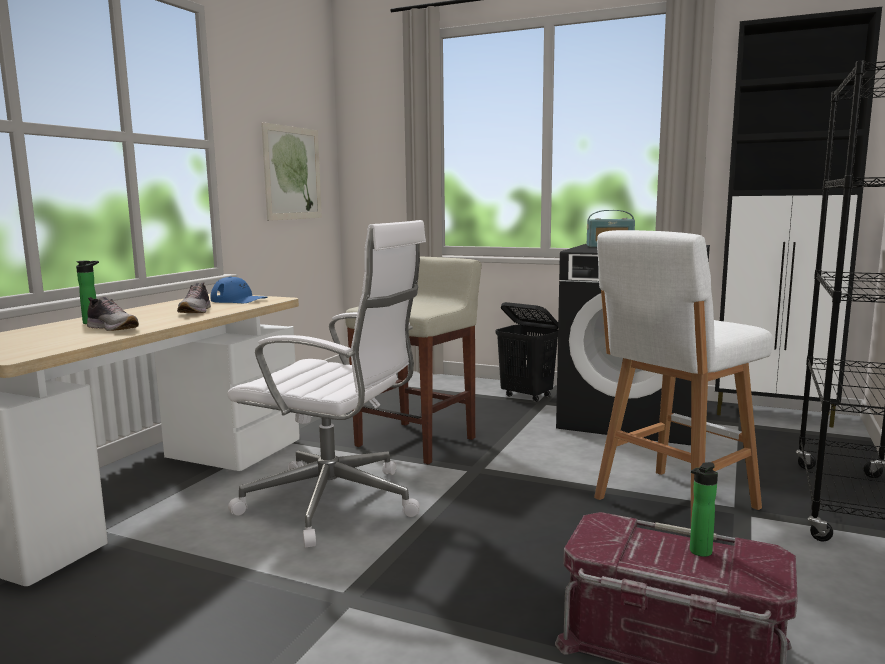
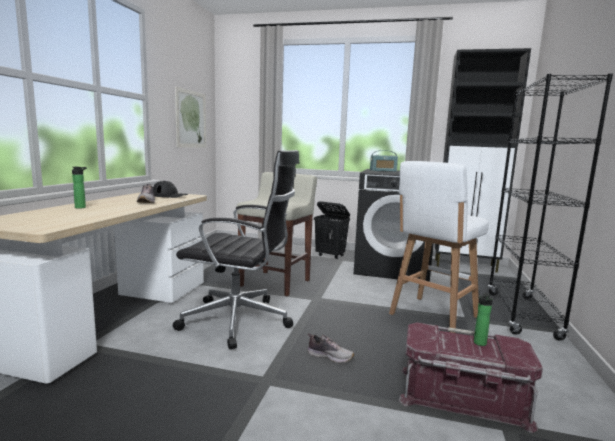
camera: 10 degrees left, 0 degrees up
(113, 328) = (99, 211): shoe -> shoe (329, 356)
(239, 300) = (169, 195): blue cap -> black cap
(336, 503) = (239, 321): white office chair -> black office chair

